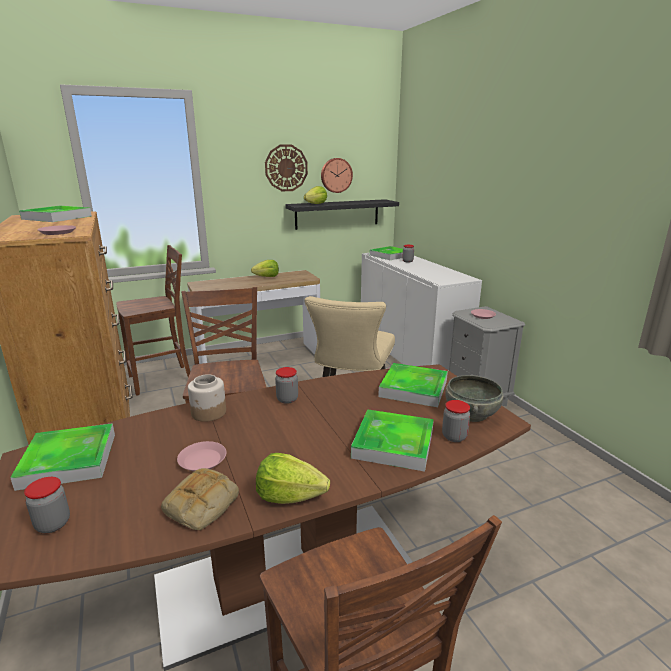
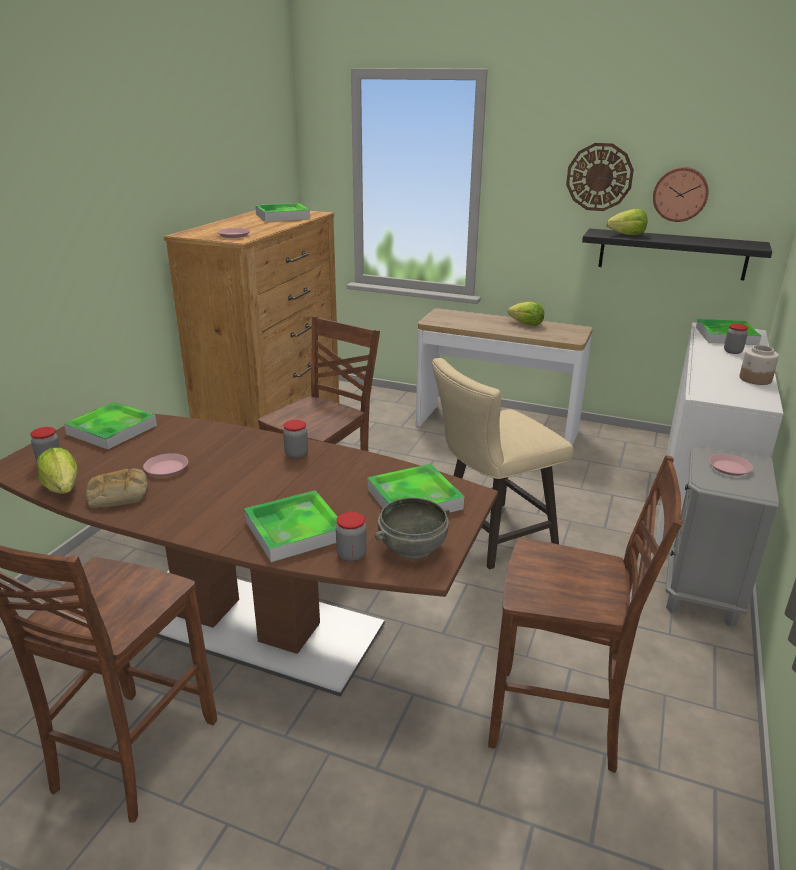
camera: 45 degrees right, 5 degrees up
(162, 379) = (379, 412): brown chair -> brown chair (558, 722)
(209, 413) = (229, 438): jar -> jar (755, 379)
(289, 496) = (164, 520): lettuce -> lettuce (63, 488)

